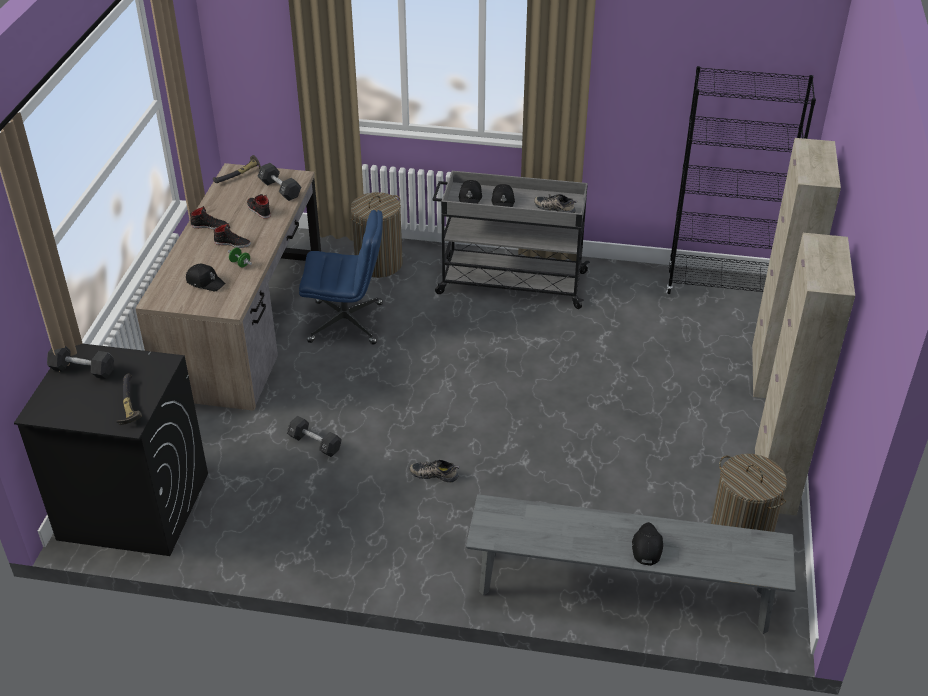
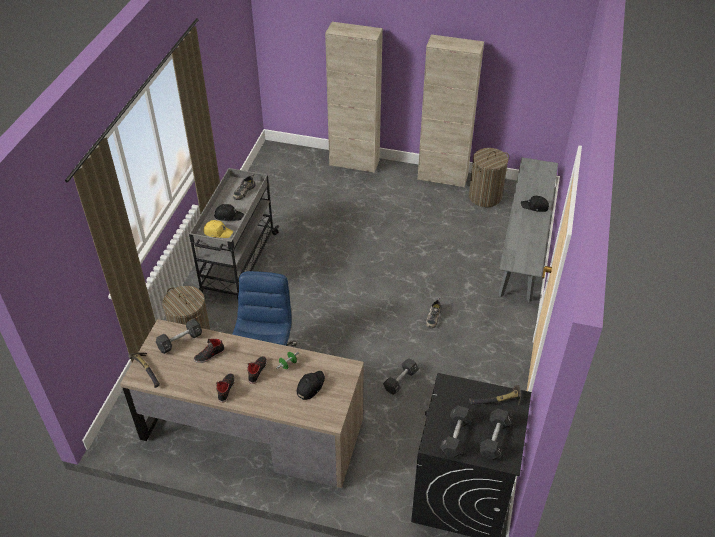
camera: 85 degrees left, 5 degrees up
(71, 402) = (494, 439): none -> black dumbbell
(470, 198) = (218, 232): black cap -> yellow cap
(719, 287) = (268, 168): black bookcase -> none

